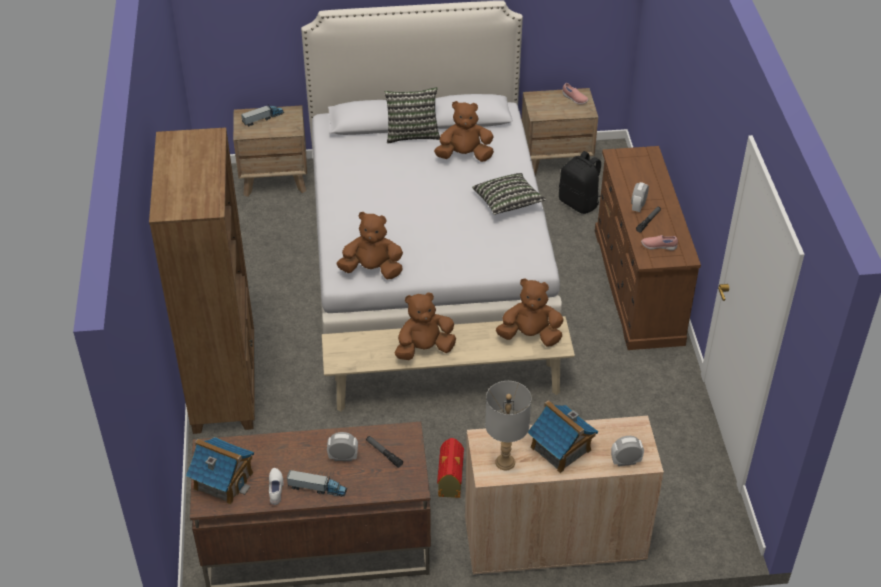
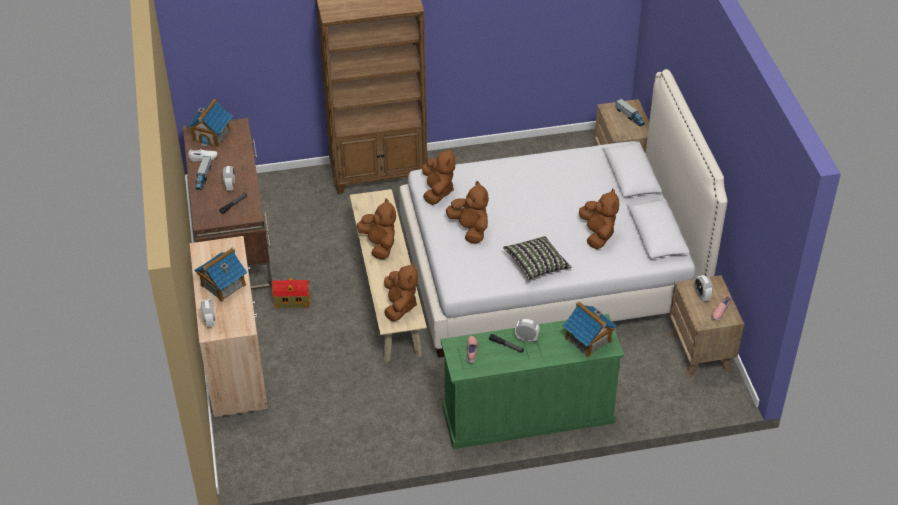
camera: 85 degrees right, 0 degrees up
(412, 134) = (621, 200): pillow -> none
(443, 248) = (470, 229): none -> brown plush toy
(505, 462) = (211, 256): grey table lamp -> none
(551, 106) = (702, 295): none -> alarm clock
(579, 203) = (639, 371): black backpack -> none
(638, 286) = (527, 415): brown dresser -> green dresser
(639, 165) = (588, 340): none -> toy house

